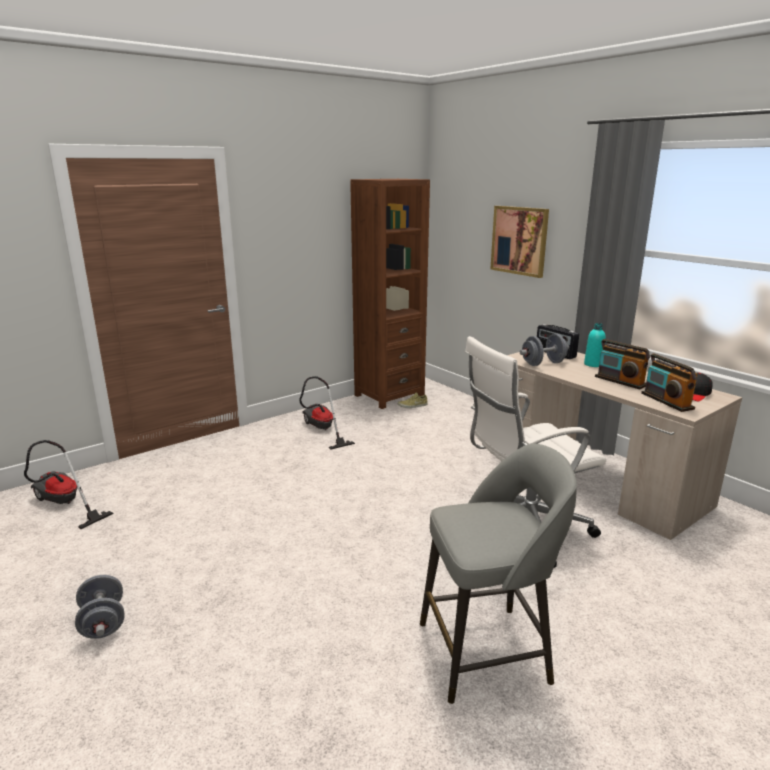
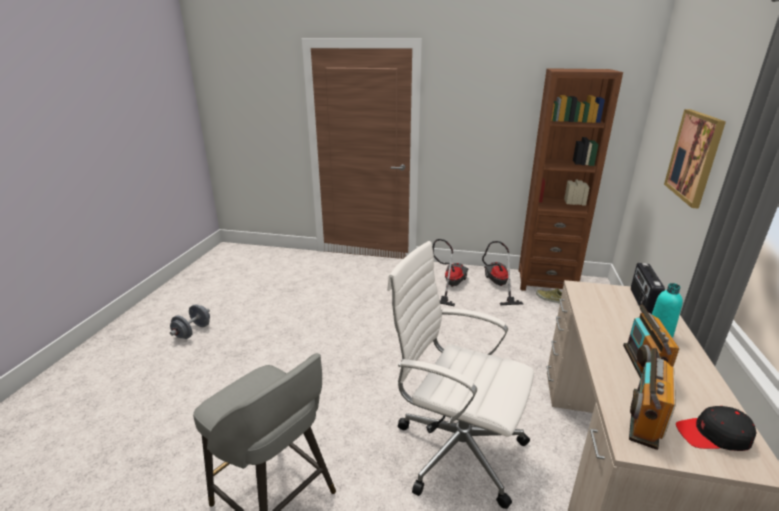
camera: 50 degrees right, 5 degrees up
(63, 504) = (269, 264): vacuum cleaner -> vacuum cleaner (497, 285)
(543, 363) = (598, 305): grey dumbbell -> none

